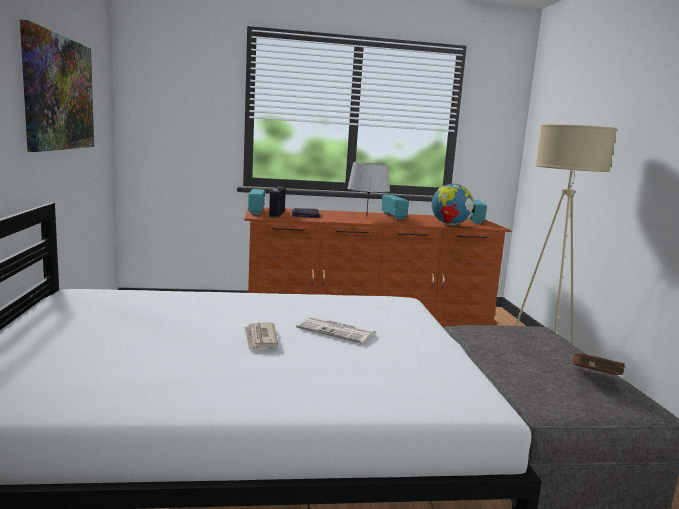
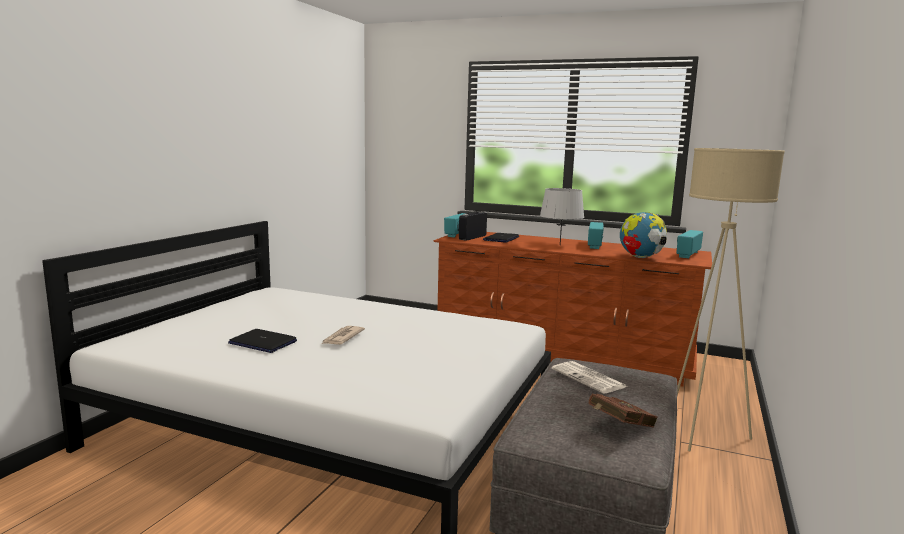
camera: 30 degrees right, 0 degrees up
(59, 93) = (287, 137): picture -> none
(175, 361) = (262, 342): none -> laptop
(337, 331) = (413, 342): newspaper -> newspaper (589, 378)

